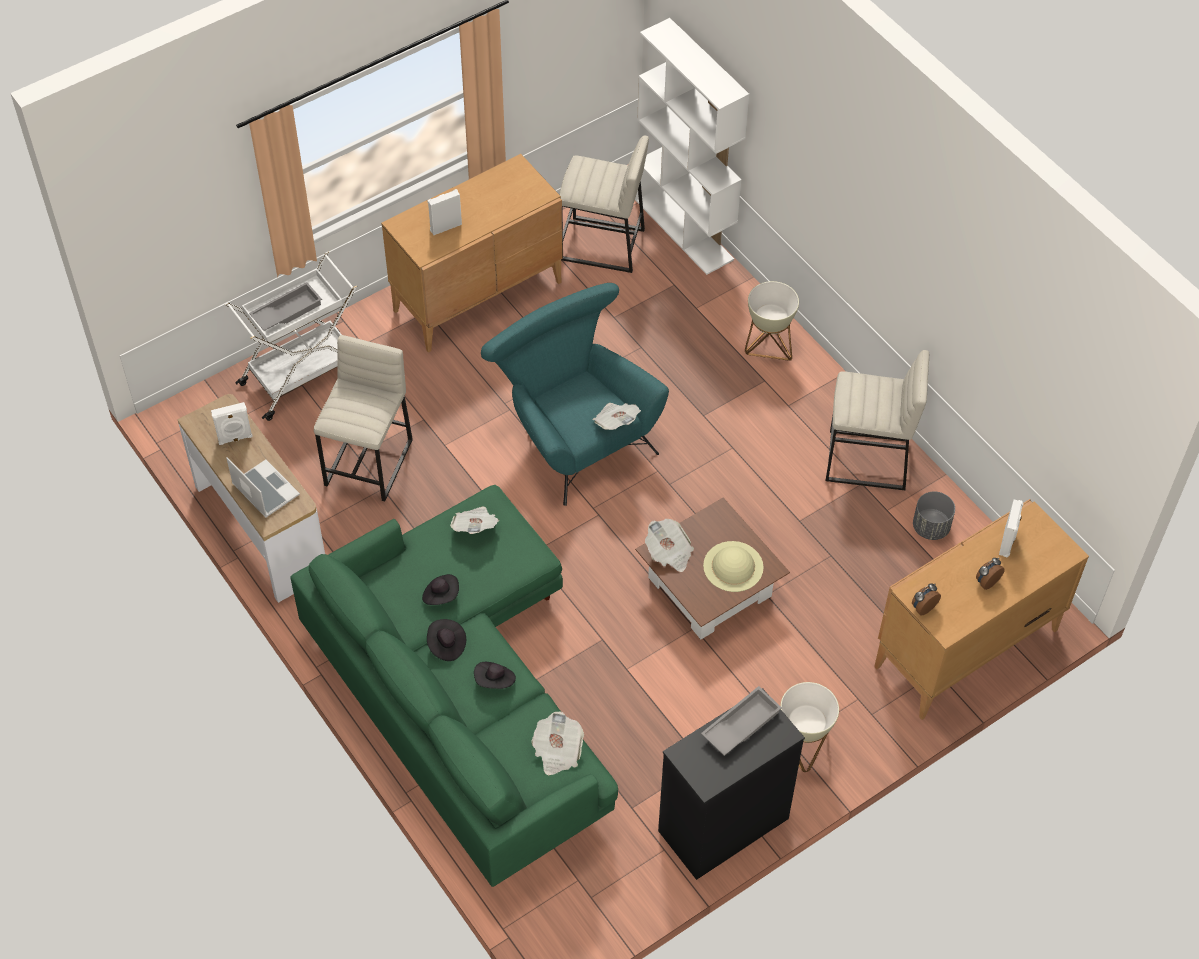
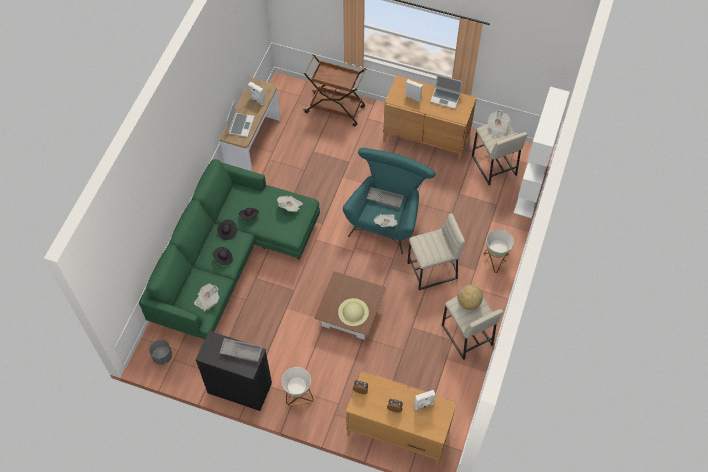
camera: 55 degrees right, 5 degrees up
(286, 311) = (332, 76): grey tray -> grey tray (385, 199)
(303, 377) = (335, 110): white cart -> brown cart
(368, 462) = (313, 157): beige stool -> beige stool (432, 270)
(487, 190) = (445, 98): none -> laptop
(669, 553) = (341, 284): newspaper -> newspaper (497, 128)
(861, 394) = (468, 303): none -> globe
(931, 527) = (452, 382): grey planter -> grey planter (162, 356)

